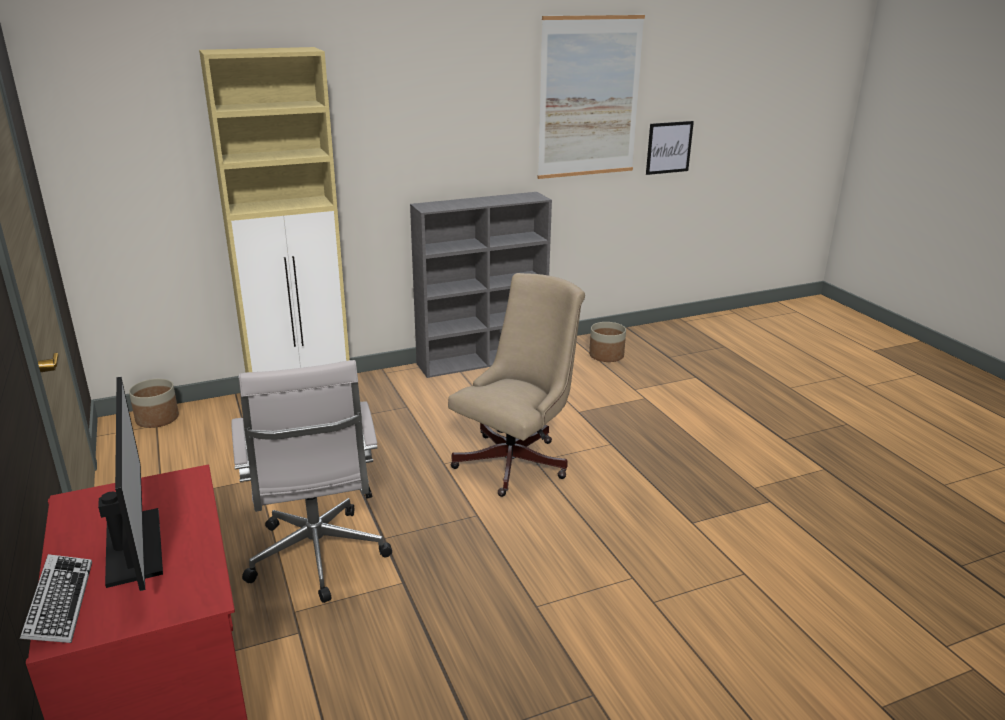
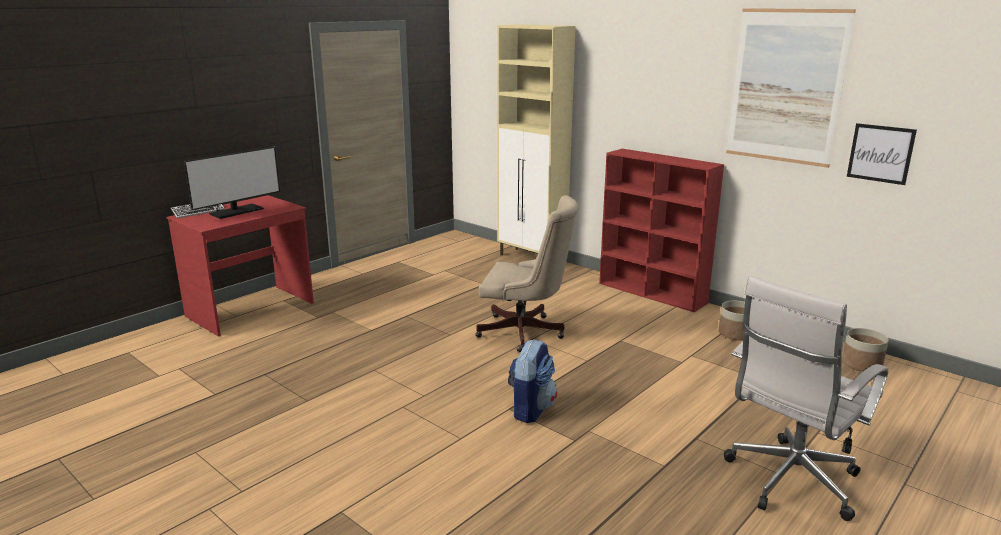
camera: 65 degrees right, 5 degrees down
(157, 418) = (466, 239): planter -> planter (861, 364)
(318, 559) = (376, 306): white office chair -> white office chair (789, 482)
(483, 360) = (653, 293): grey bookcase -> red bookcase
(699, 509) = (530, 409): none -> backpack

